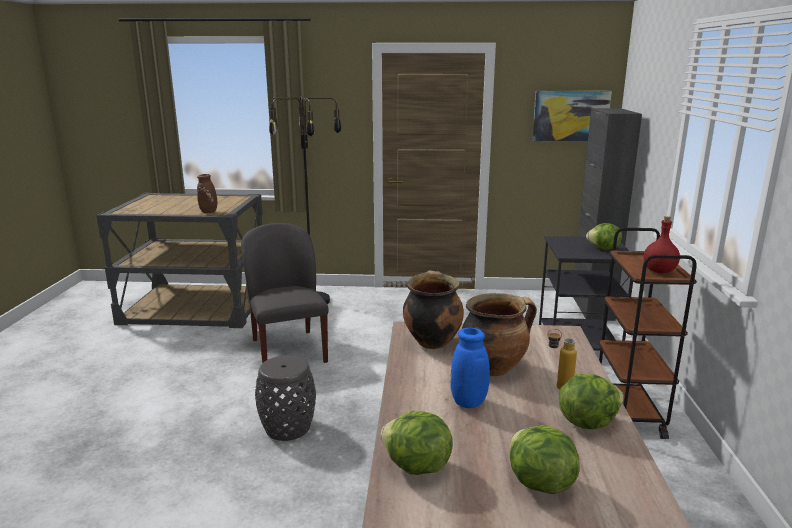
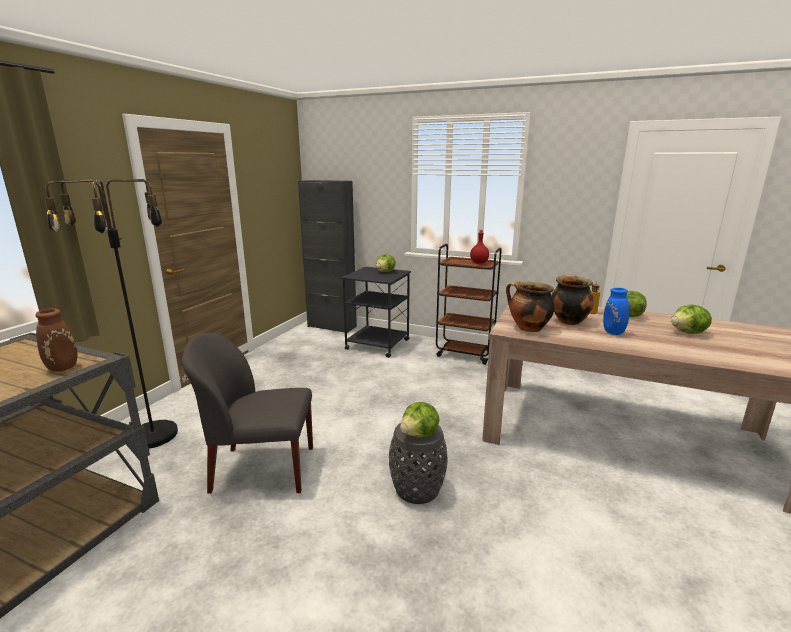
camera: 70 degrees left, 0 degrees up
(416, 467) = (688, 353): lettuce -> lettuce (420, 435)
(570, 116) = (280, 188): picture -> none

